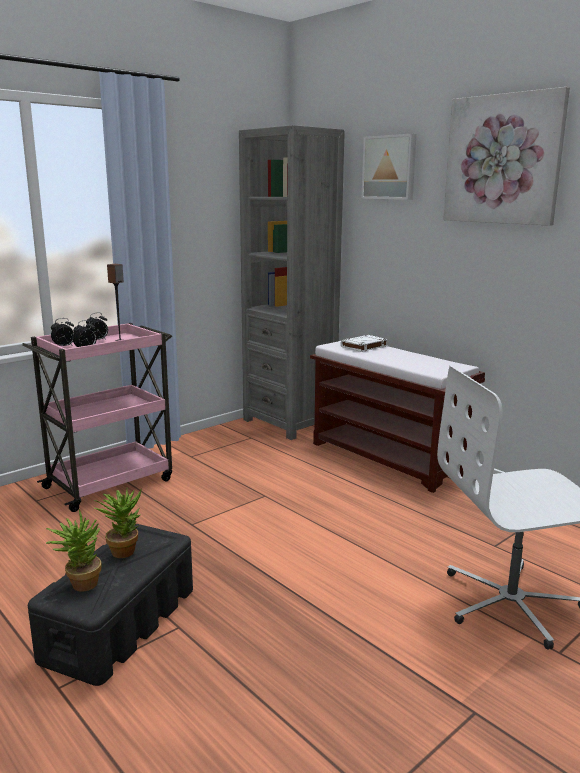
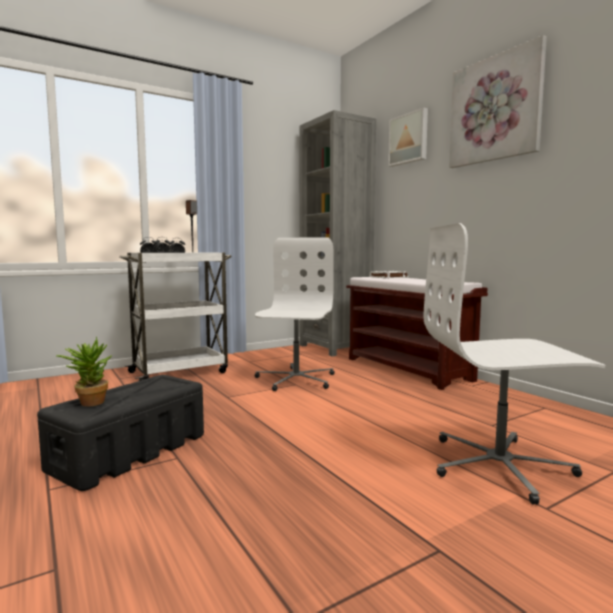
camera: 10 degrees right, 10 degrees down
(111, 483) = (180, 372): pink cart -> white cart
(124, 549) = (142, 386): potted plant -> none
(261, 487) = (295, 379): none -> white office chair

